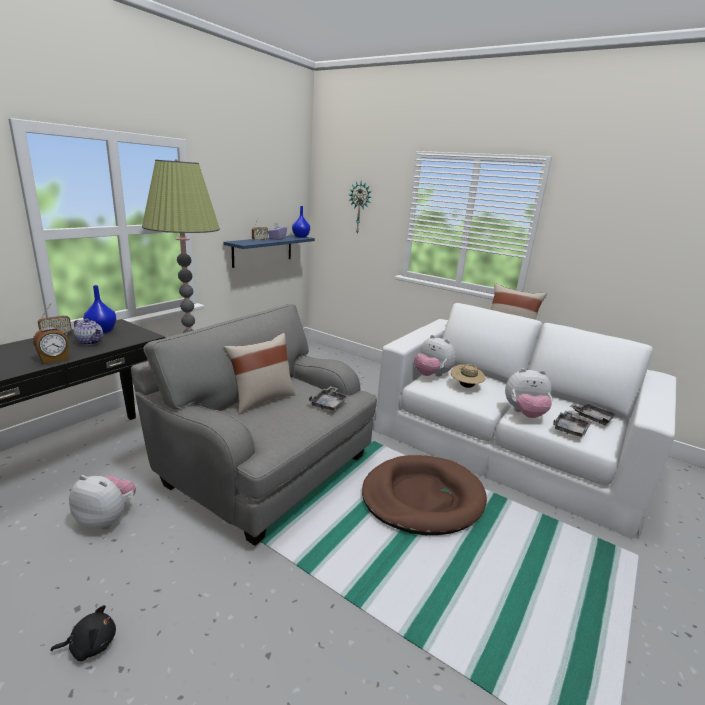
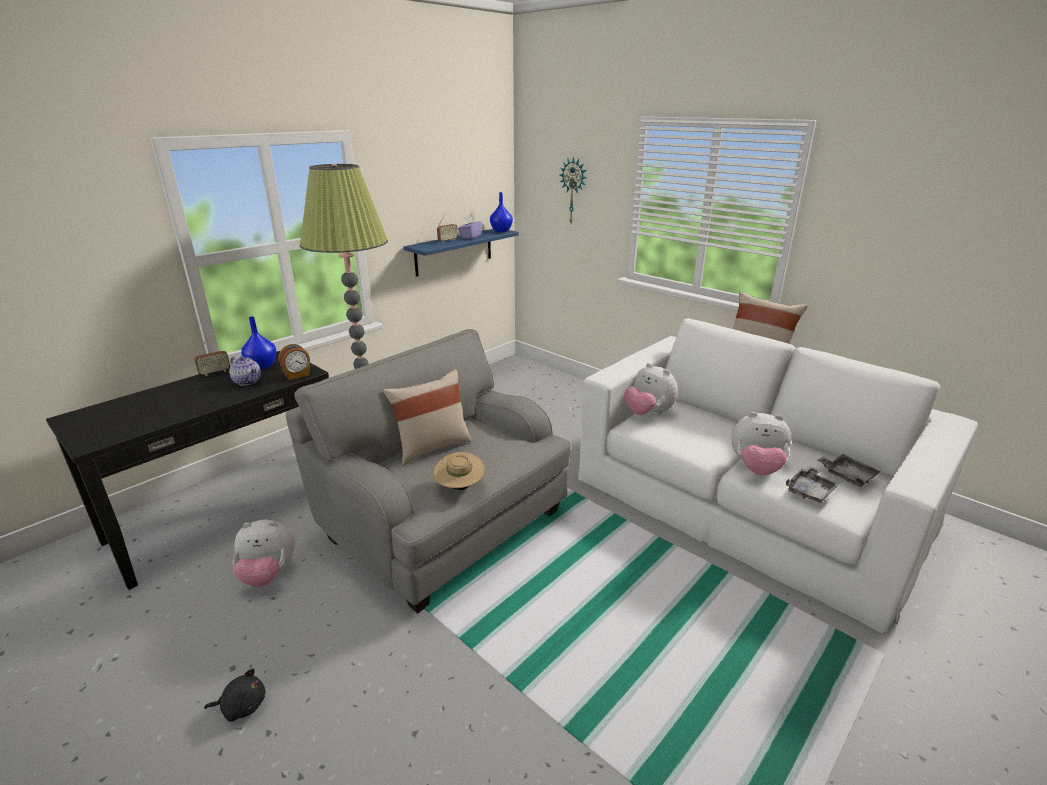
camera: 10 degrees right, 5 degrees up
(54, 359) = (209, 404): alarm clock -> alarm clock (297, 375)
(107, 519) = (268, 574): plush toy -> plush toy turned 150 degrees clockwise
(329, 404) = (509, 453): grey tray -> none
(422, 498) = (620, 566): brown dog bed -> none
(465, 386) = (688, 429): beige hat -> beige hat (459, 487)

